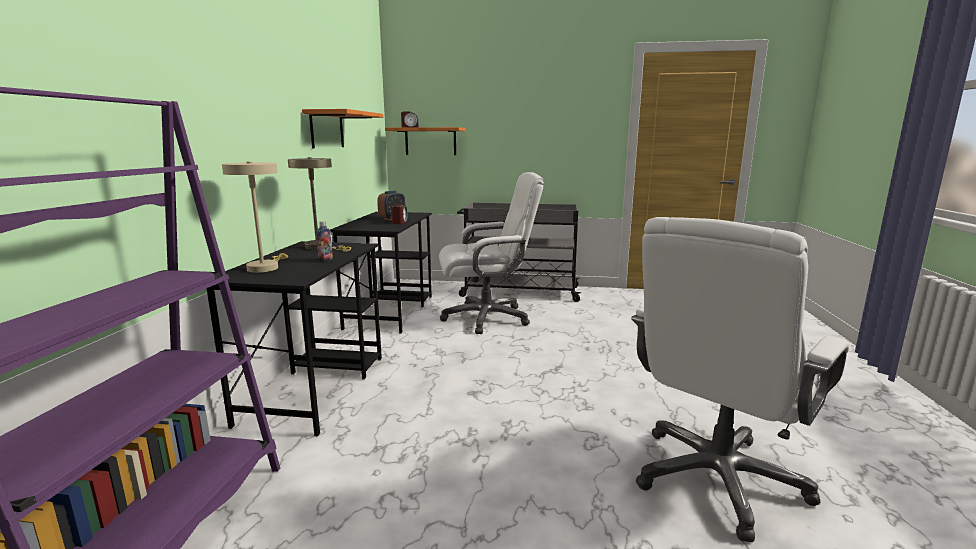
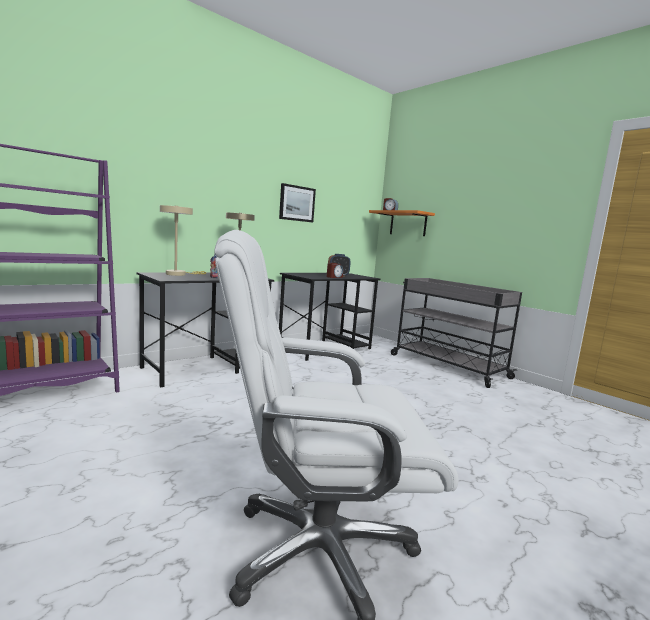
camera: 40 degrees right, 5 degrees down
(327, 129) = (297, 203): orange shelf -> picture
(487, 318) = (382, 372): white office chair -> none

